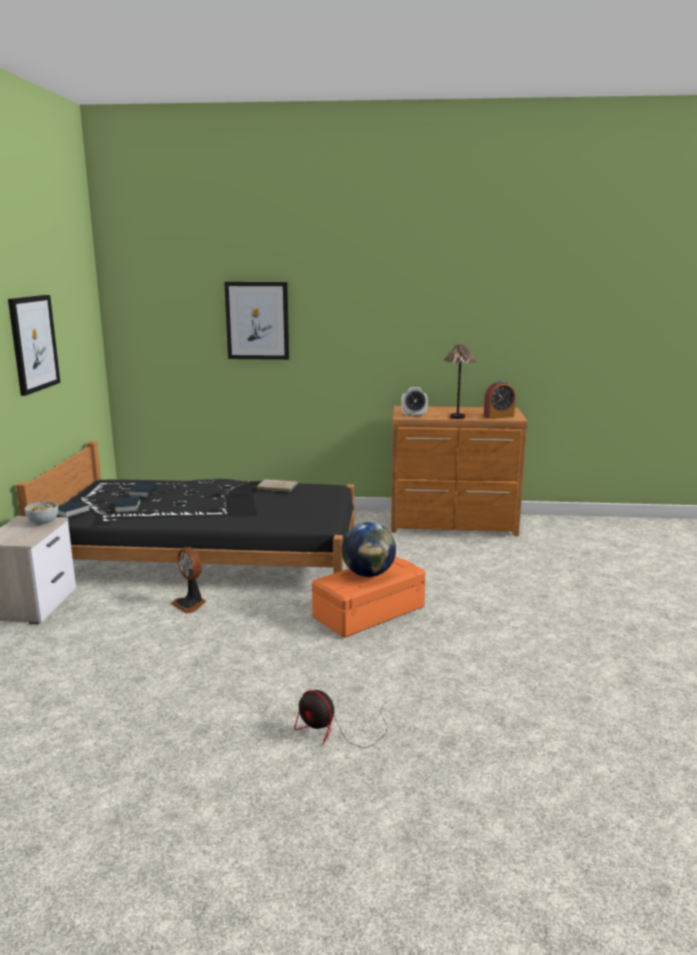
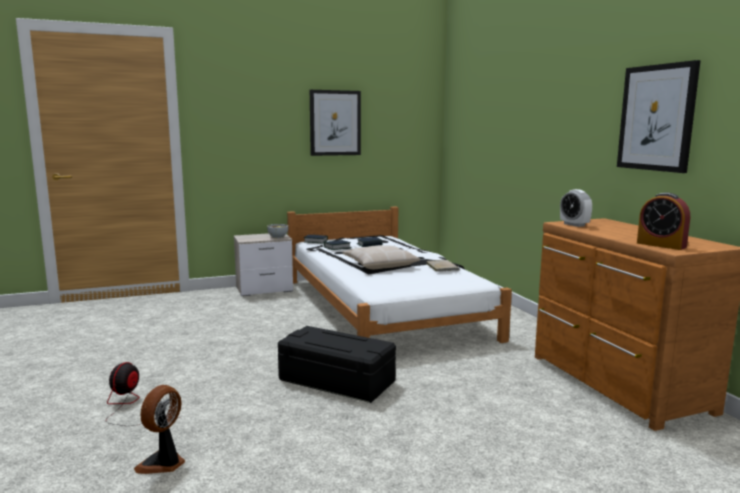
camera: 65 degrees right, 5 degrees down
(190, 604) = (297, 321): fan -> fan (163, 463)
(206, 556) = (381, 307): black bed -> white bed
(229, 505) = (380, 265): none -> beige pillow
(257, 320) = (516, 116): picture -> picture (657, 118)
(368, 574) = (333, 340): globe -> none
(369, 612) = (337, 381): orange storage box -> black storage box
(458, 417) = (608, 235): table lamp -> none

